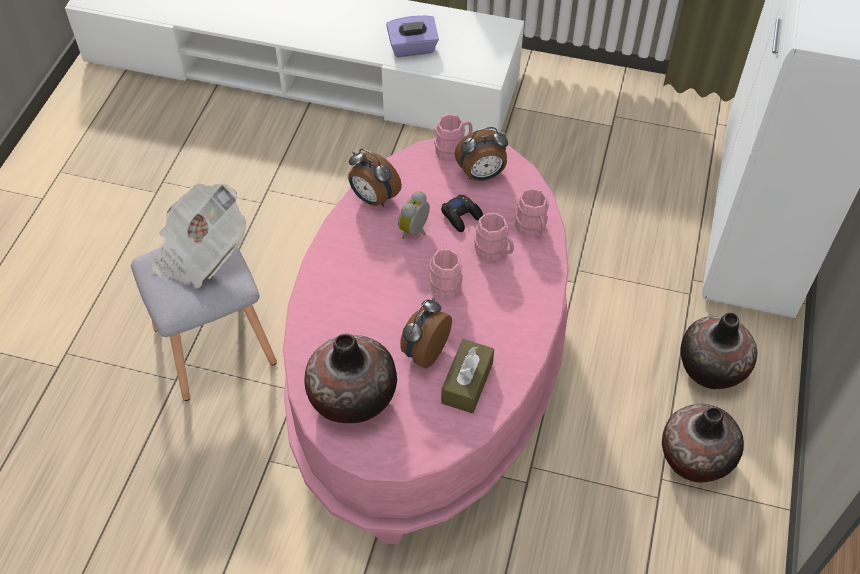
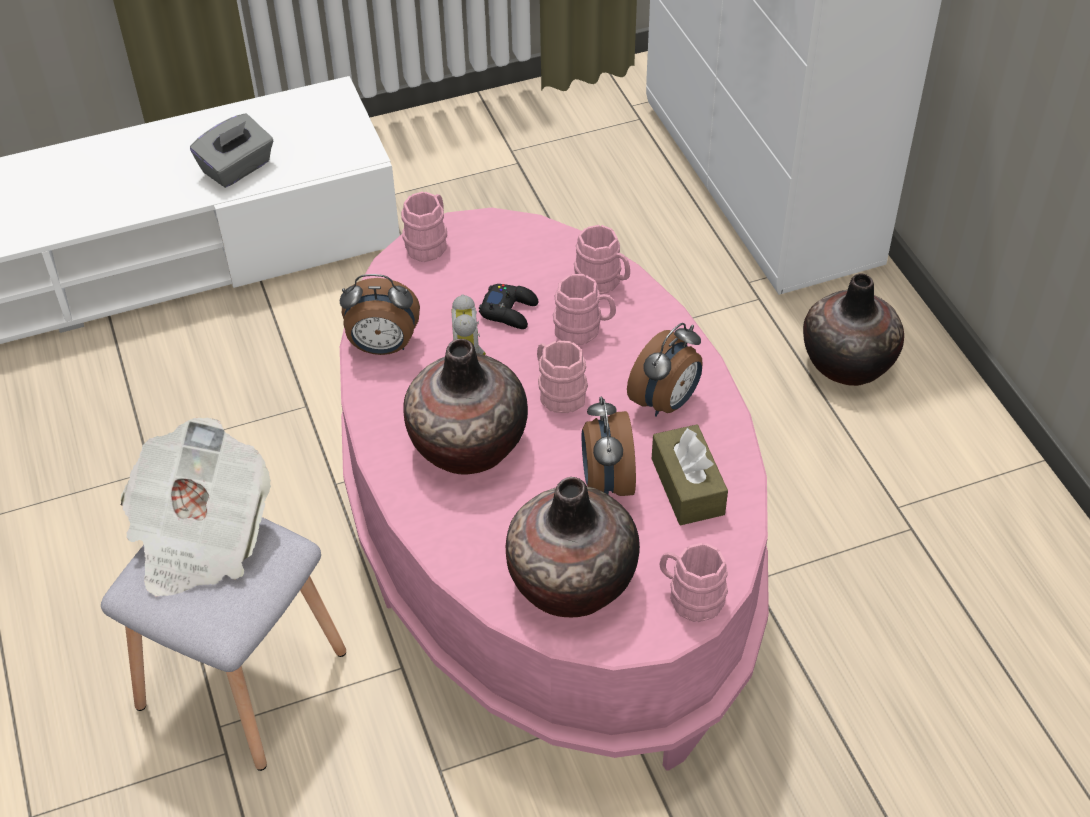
camera: 35 degrees left, 5 degrees down
(408, 449) = (690, 597): none -> pink mug
(413, 48) = (237, 168): purple tissue box -> grey tissue box
(482, 175) = (490, 254): alarm clock -> alarm clock (666, 402)
(695, 457) = (911, 464): vase -> vase (467, 444)

